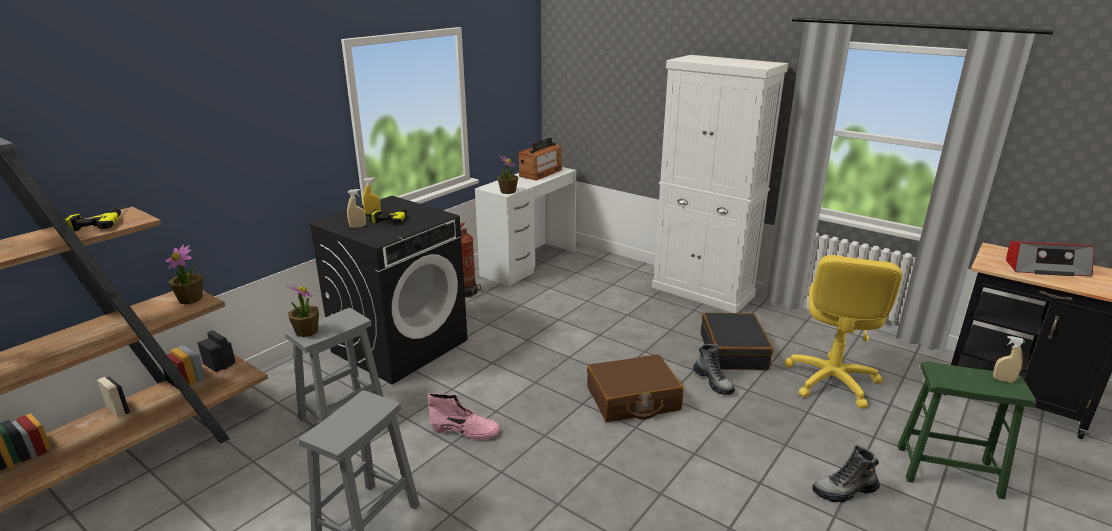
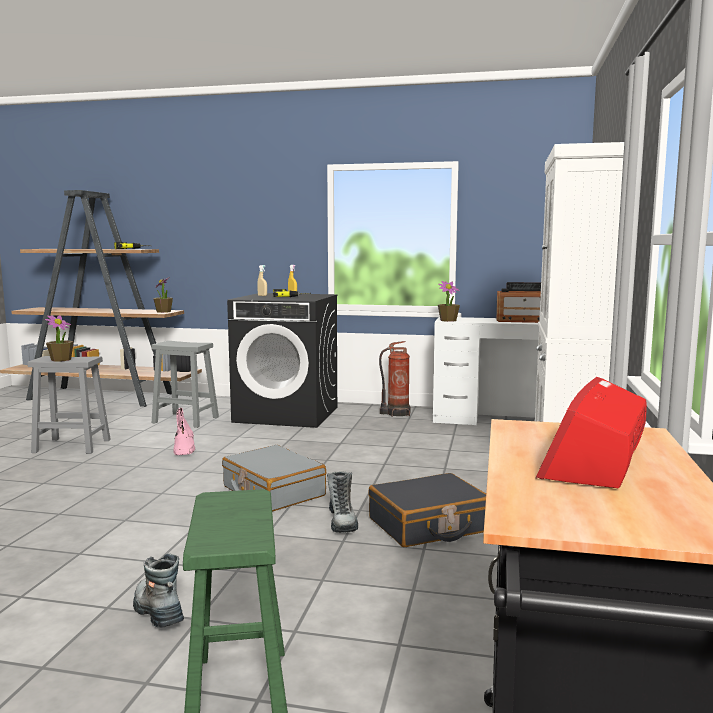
camera: 65 degrees right, 15 degrees down
(306, 331) = (171, 342): potted plant -> potted plant (61, 360)
(633, 399) = (273, 491): brown suitcase -> grey suitcase
(713, 382) = (342, 521): boot -> boot turned 45 degrees counterclockwise
(831, 381) = (423, 592): yellow office chair -> none
(1003, 380) = (240, 535): beige spray bottle -> none
(1045, 268) = (594, 460): radio -> radio turned 45 degrees clockwise

